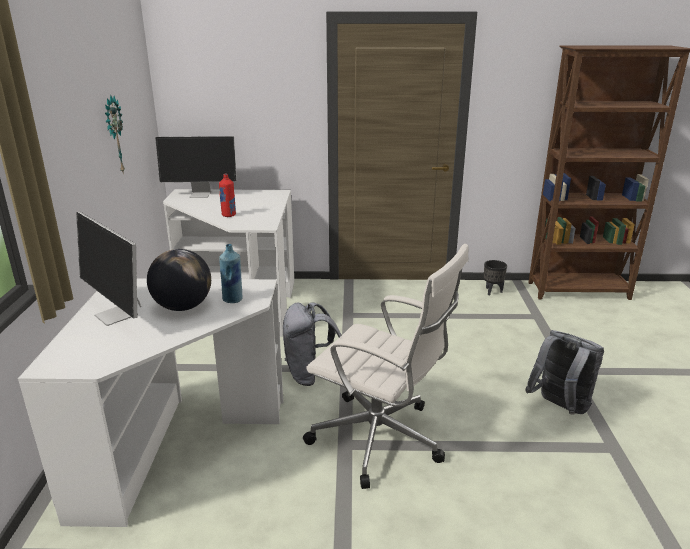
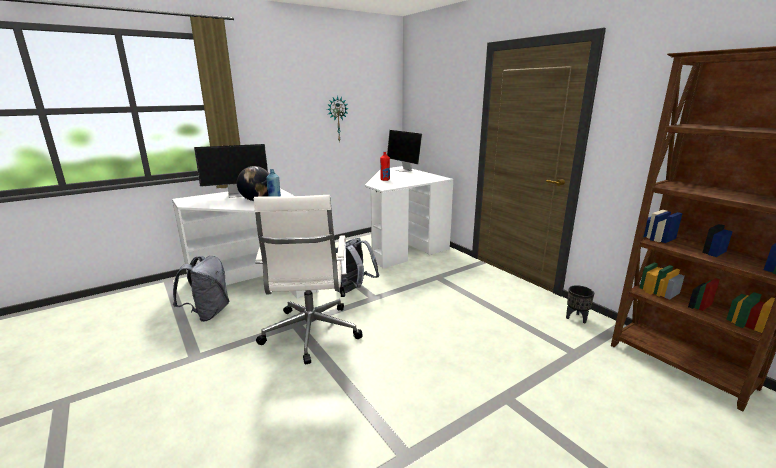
camera: 55 degrees right, 5 degrees down
(117, 315) = (237, 195): monitor -> monitor turned 120 degrees counterclockwise
(559, 407) = (434, 405): grey backpack -> grey backpack (208, 313)

